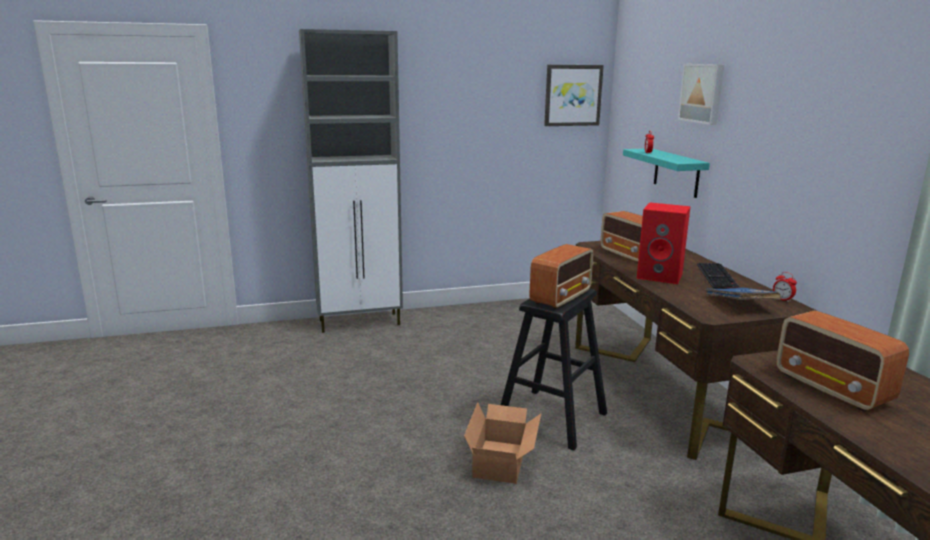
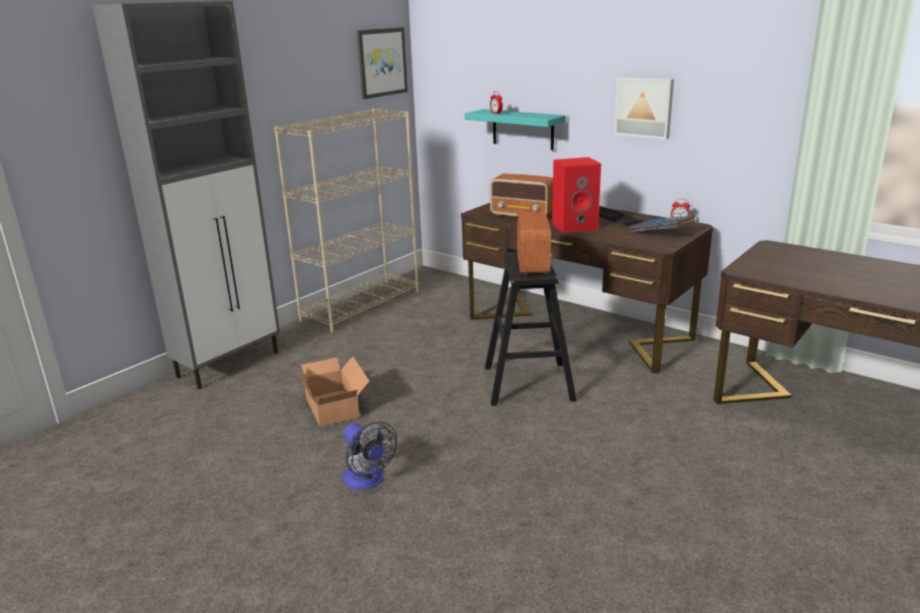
camera: 35 degrees left, 5 degrees up
(333, 438) = (367, 480): none -> fan
(503, 309) = (361, 305): none -> beige bookcase
(503, 460) = (536, 432): cardboard box -> cardboard box (334, 406)
(702, 93) = (546, 50): picture -> picture (644, 107)
(833, 389) = (804, 273): radio -> none

